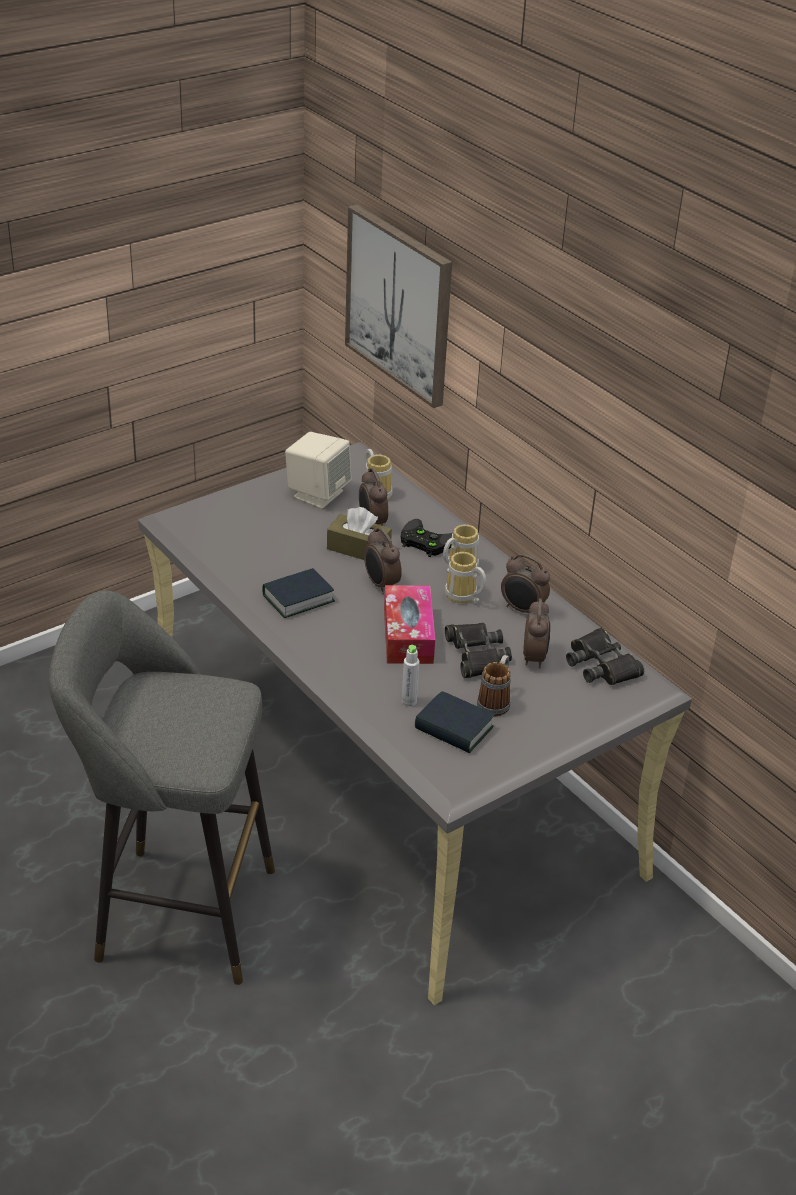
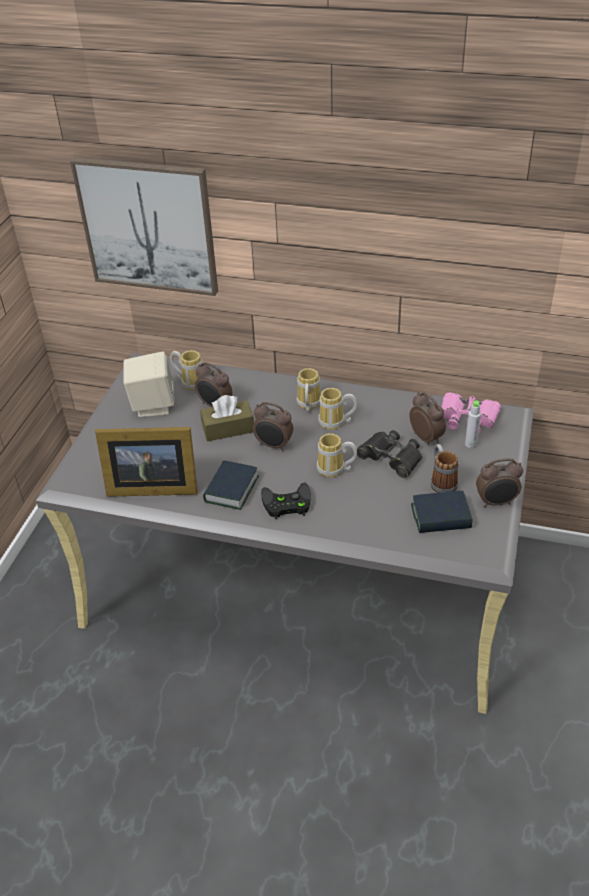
camera: 35 degrees left, 5 degrees up
(175, 912) = (265, 778): grey stool -> none
(235, 558) = (150, 486): none -> picture frame
(408, 635) = (334, 470): tissue box -> mug
(409, 701) = (392, 517): grey bottle -> grey bottle (470, 444)
(424, 541) = (264, 399): black game controller -> black game controller (285, 504)
(522, 610) = (380, 409): alarm clock -> alarm clock (496, 502)
(601, 665) = (467, 418): black binoculars -> pink binoculars

